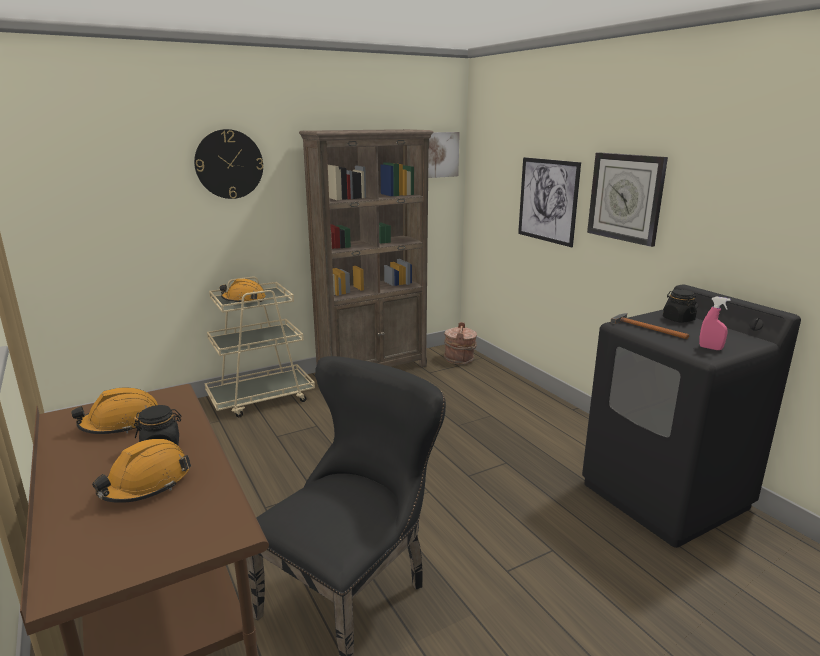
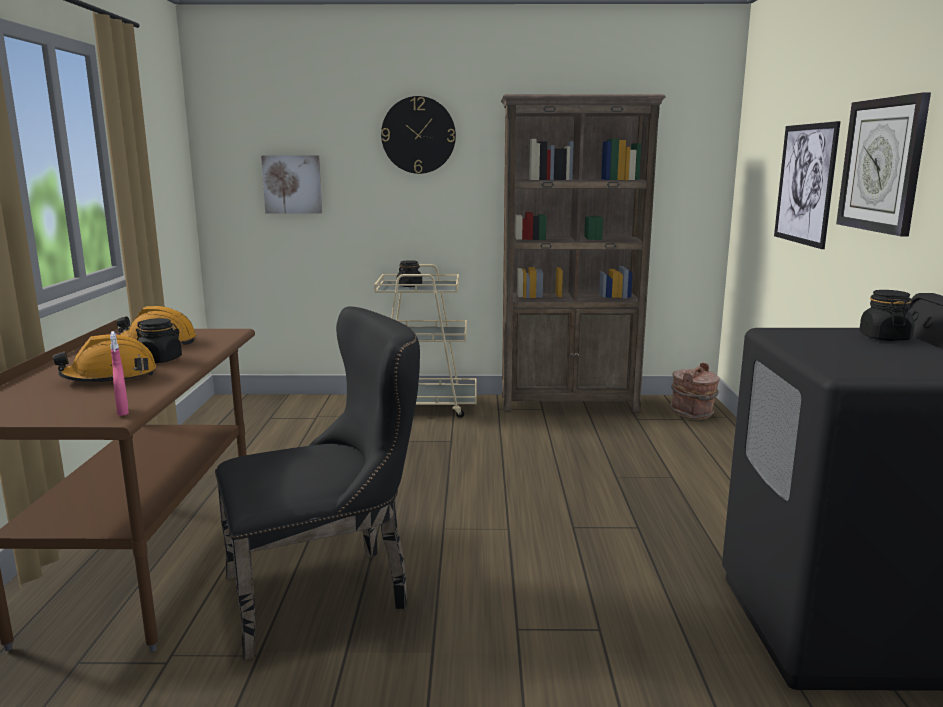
camera: 30 degrees right, 5 degrees down
(244, 300) = (409, 286): orange hard hat -> black jar
(438, 154) = (694, 133): picture -> picture (292, 184)
(646, 328) = (807, 338): hammer -> none
(710, 348) = (869, 366): pink spray bottle -> pink spray bottle (123, 412)

